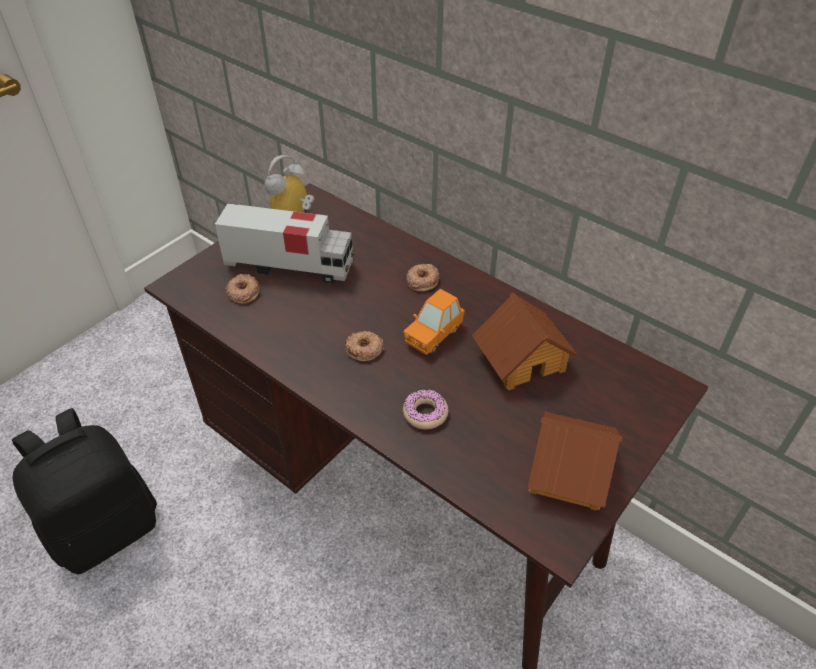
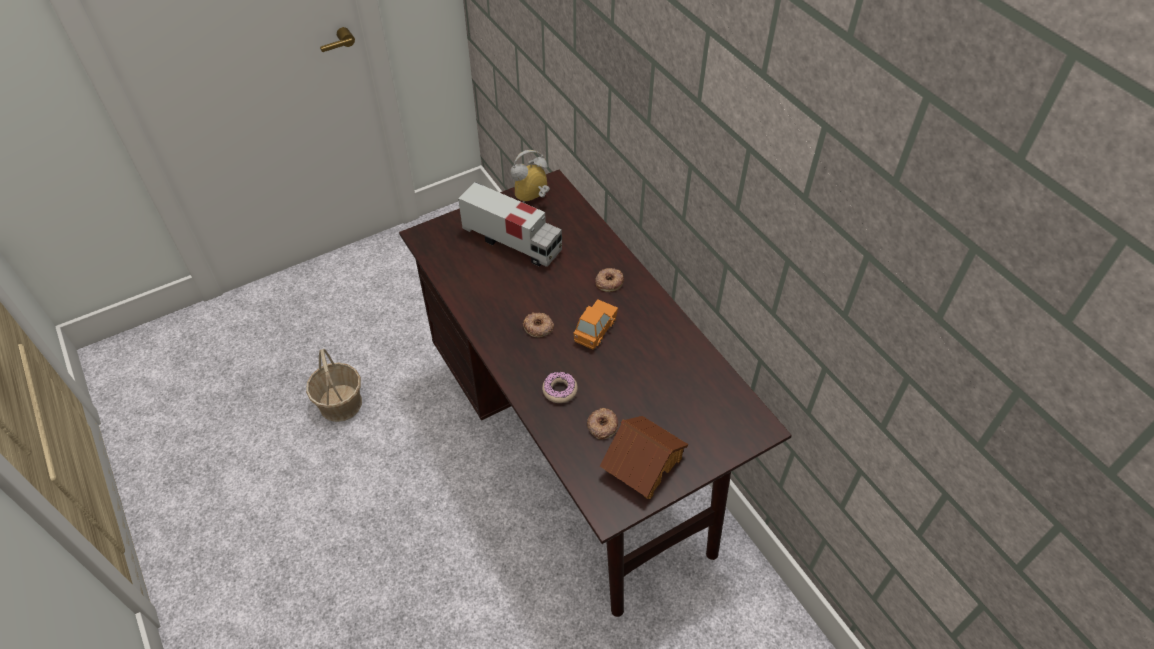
camera: 20 degrees right, 5 degrees up
(106, 529) = (341, 403): black backpack -> basket
(243, 292) = (468, 255): donut -> donut (602, 425)
(433, 335) = (595, 330): orange toy car -> orange toy car turned 150 degrees clockwise
(521, 358) = (654, 369): toy house -> none

